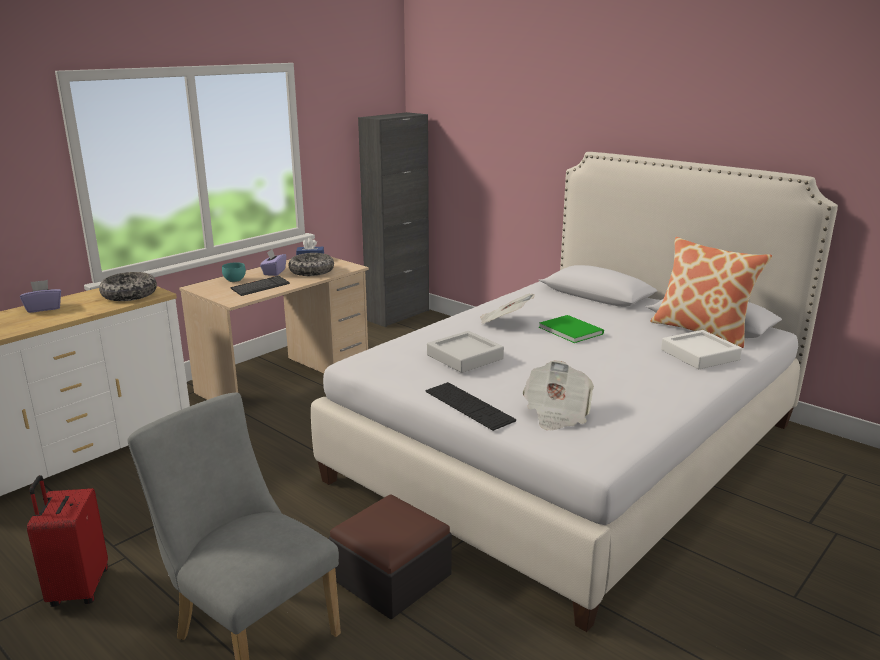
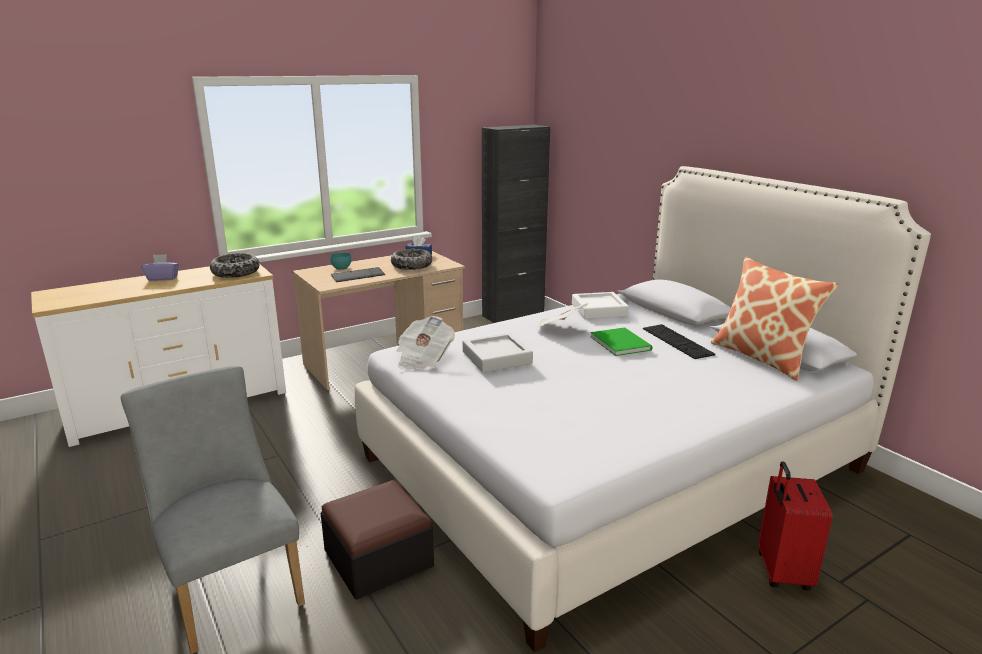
camera: 15 degrees right, 0 degrees up
(78, 589) = (122, 520): red suitcase -> red suitcase (781, 572)
(274, 272) = (379, 264): purple tissue box -> none
(469, 405) = (468, 405): keyboard -> keyboard (677, 341)
(556, 413) = (548, 424): newspaper -> newspaper (423, 359)
(699, 355) = (742, 382): white tray -> white tray (599, 310)

